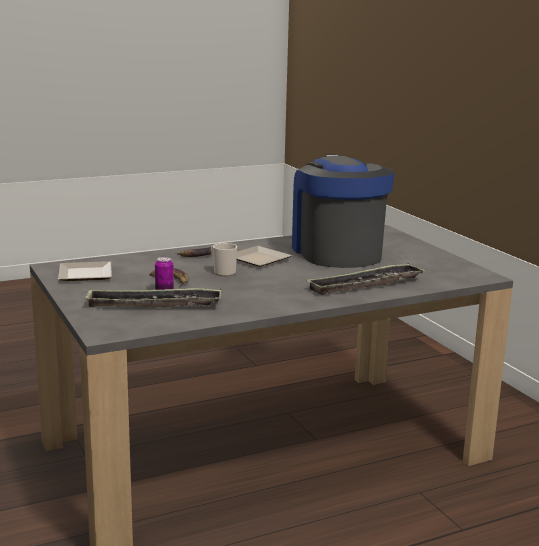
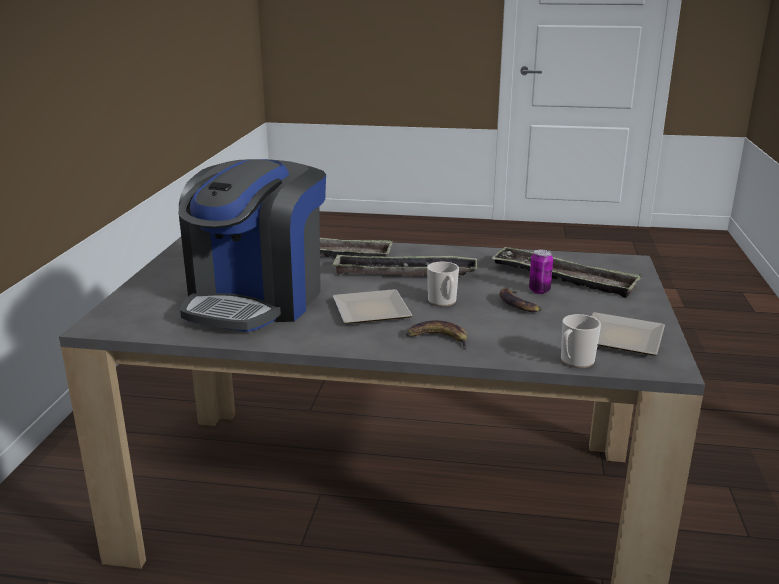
camera: 145 degrees left, 5 degrees up
(109, 260) = (575, 361): none -> mug
(280, 284) = (404, 273): none -> tray

